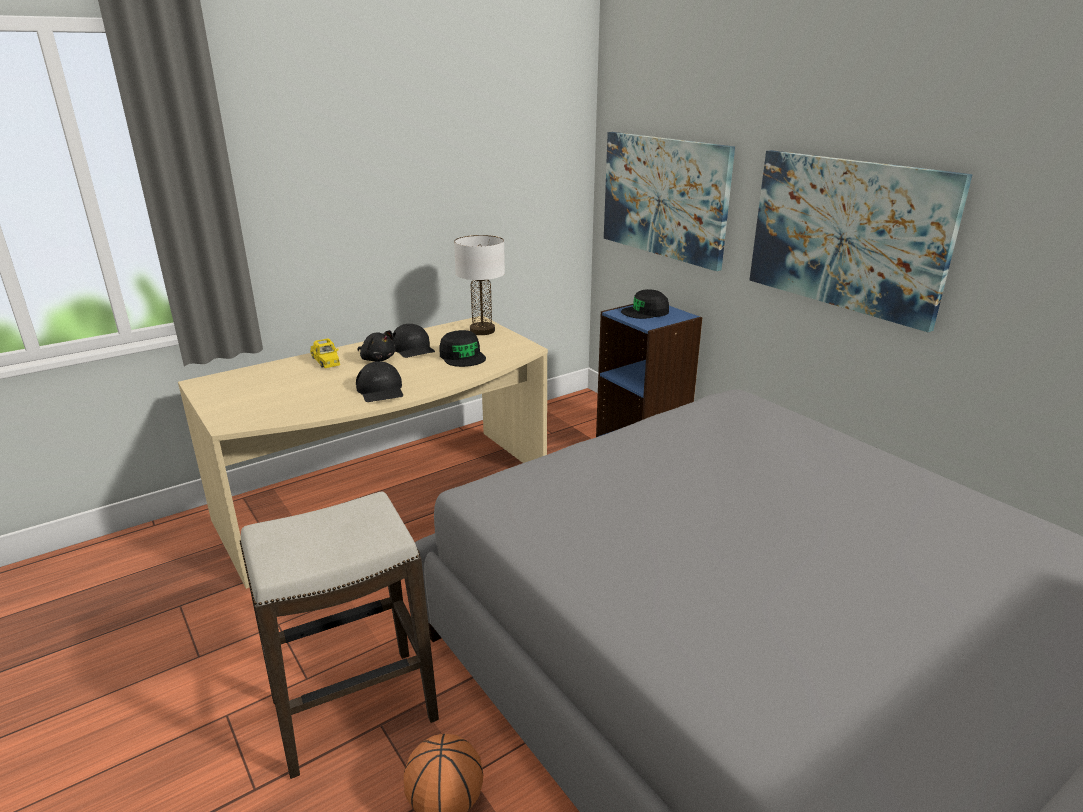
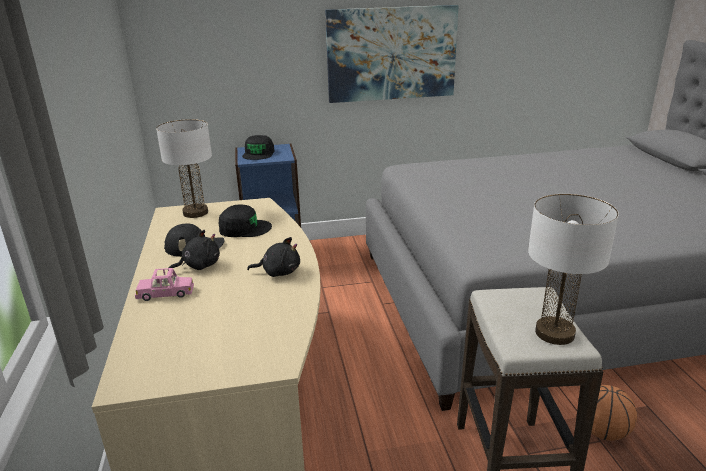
camera: 65 degrees left, 0 degrees up
(295, 550) = (554, 333): none -> table lamp
(326, 361) = (165, 293): yellow toy car -> pink toy car
(381, 390) = (279, 272): black cap -> black plush toy
(664, 197) = (227, 62): picture -> none

